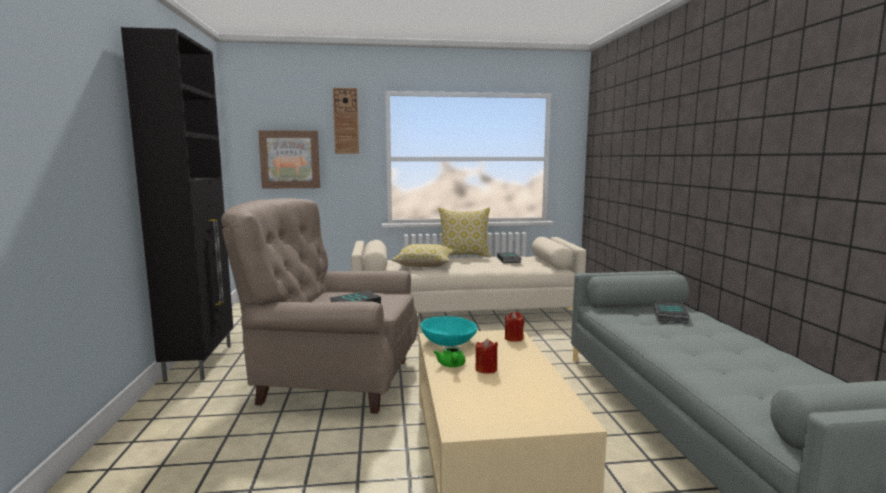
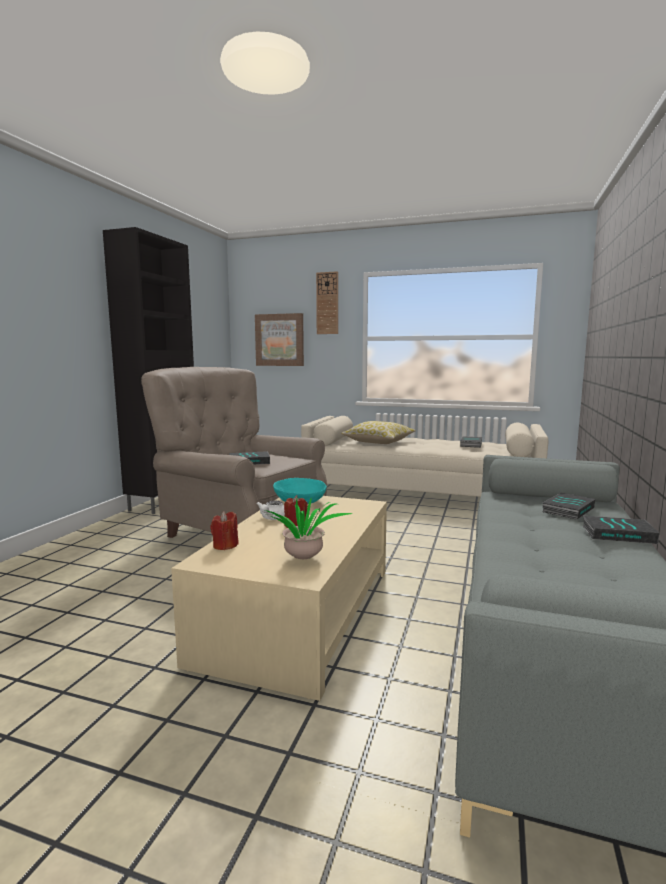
camera: 25 degrees right, 0 degrees up
(451, 365) = (272, 518): green teapot -> white teapot
(464, 256) = (431, 438): pillow -> none
(514, 338) = (363, 507): red candle -> red candle (225, 545)
(548, 403) = (304, 560): none -> potted plant
(729, 331) = (618, 534): none -> book

